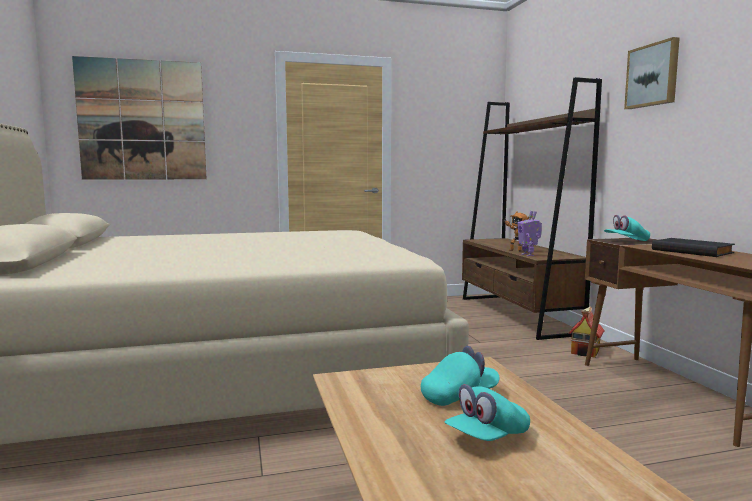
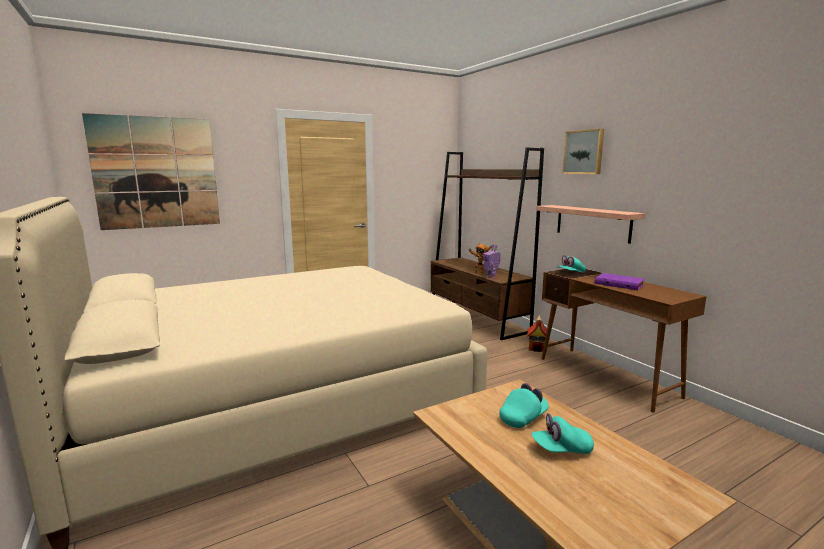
camera: 15 degrees left, 5 degrees up
(487, 437) = (561, 449): turquoise cap -> turquoise cap turned 45 degrees clockwise
(665, 173) = (592, 223): none -> shelf
(693, 251) = (620, 284): black book -> purple book

